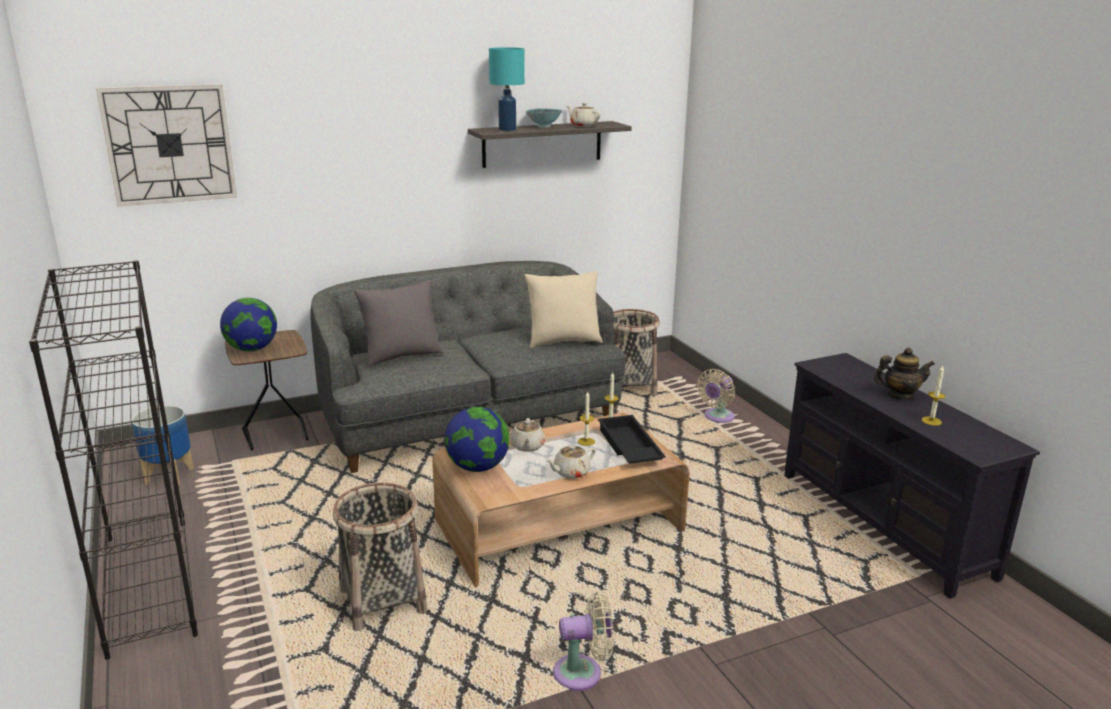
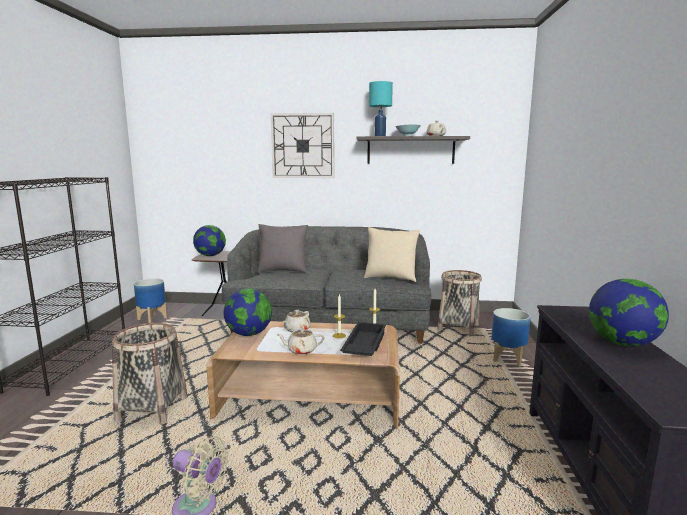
camera: 30 degrees right, 10 degrees down
(169, 144) = (188, 138): wall clock -> wall clock (303, 146)
(717, 417) = (508, 359): beige fan -> planter
(899, 395) = (622, 343): teapot -> globe
(931, 421) = (638, 370): candle -> none

